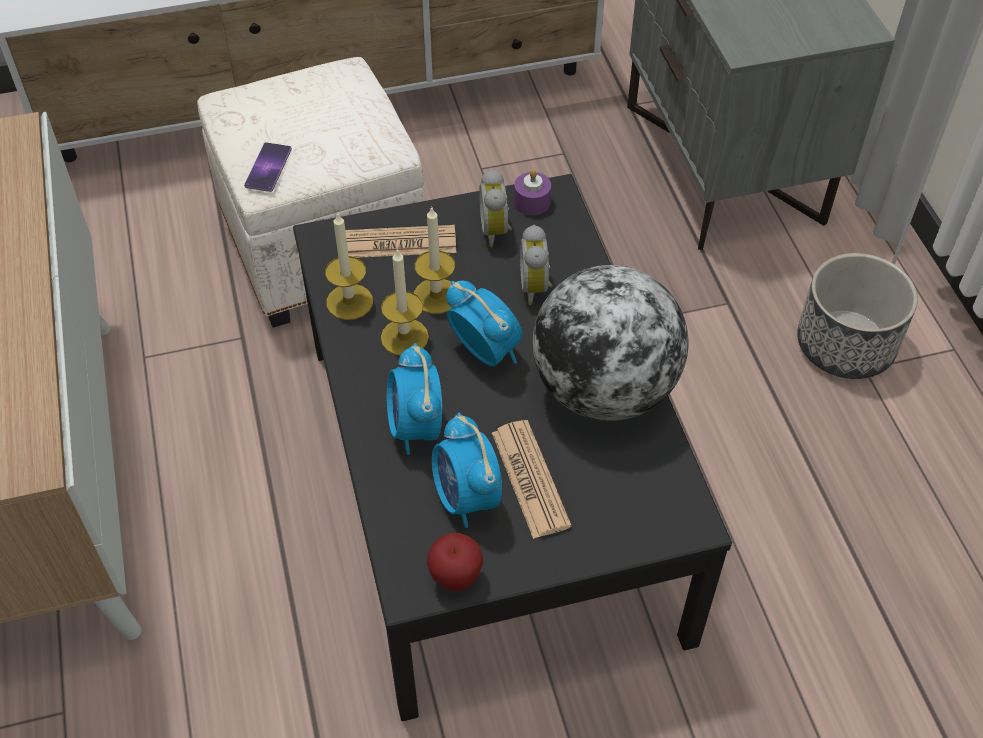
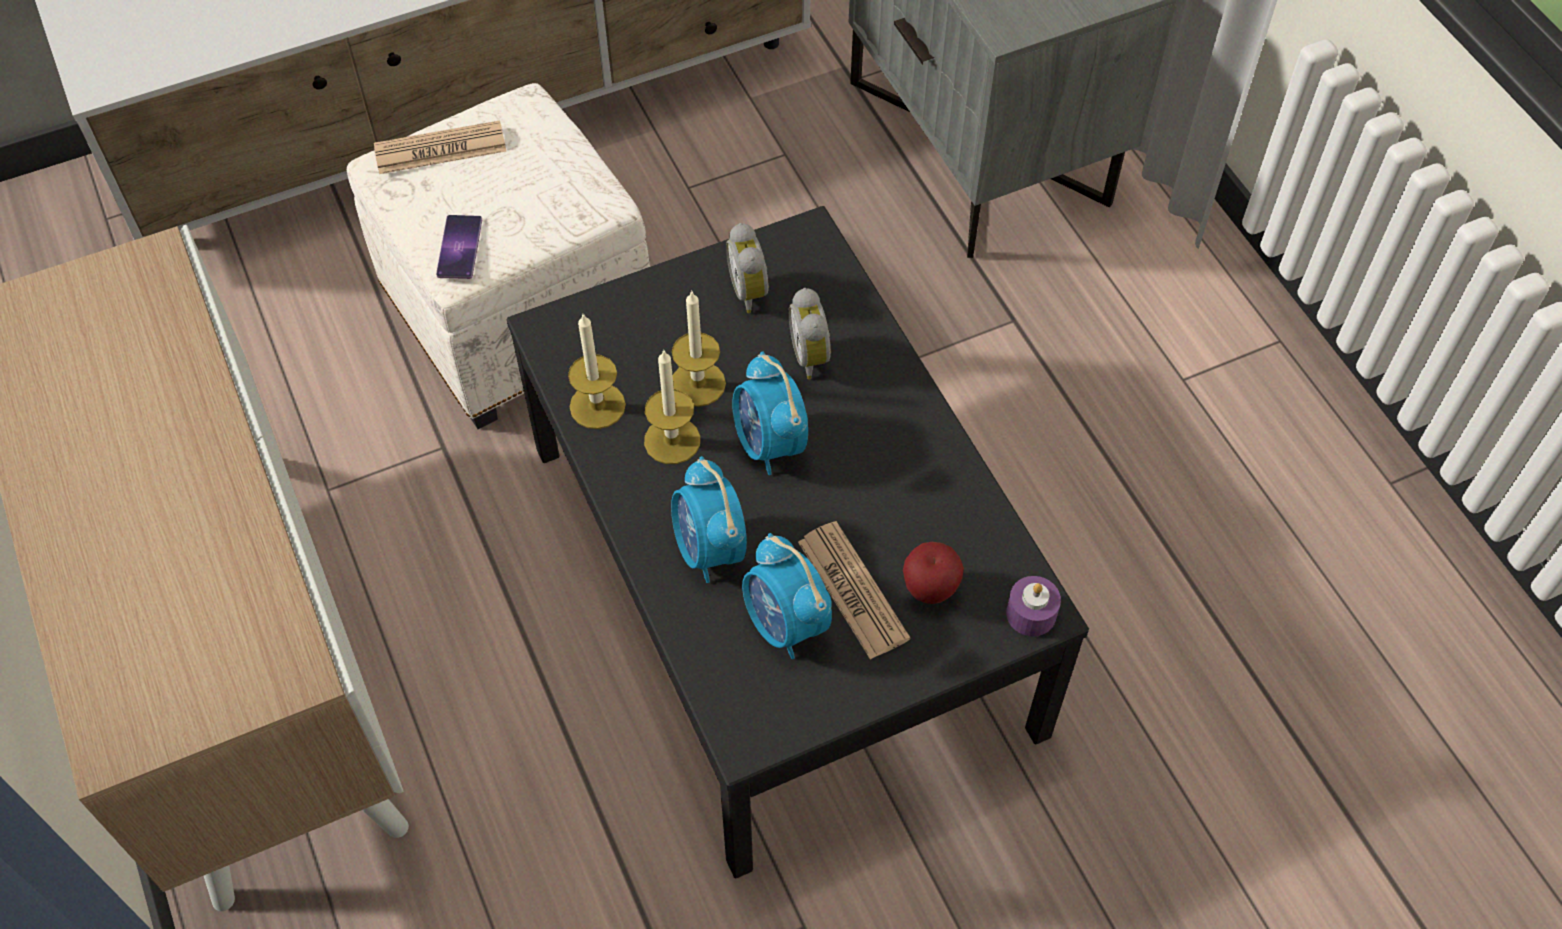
camera: 10 degrees left, 5 degrees up
(399, 243) = (639, 323): newspaper -> newspaper (440, 149)
(455, 578) = (793, 718): apple -> apple (929, 590)
(485, 351) = (769, 444): alarm clock -> alarm clock turned 150 degrees counterclockwise
(532, 202) = (785, 249): purple candle -> purple candle (1031, 613)
(604, 389) = (914, 470): globe -> none
(846, 344) = (1157, 352): planter -> none

